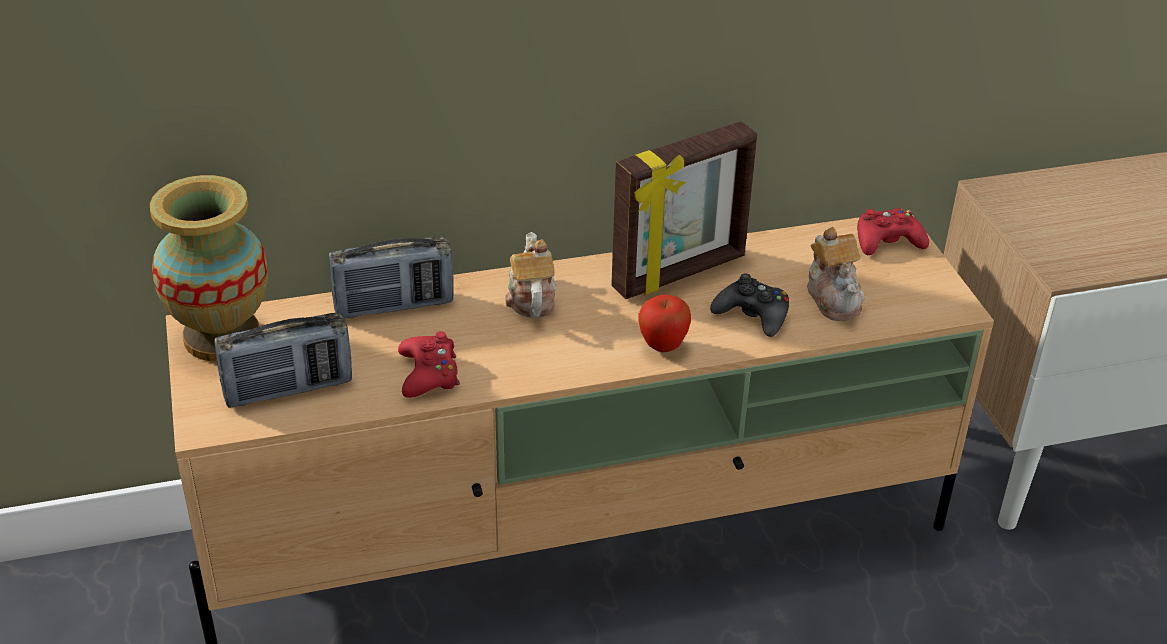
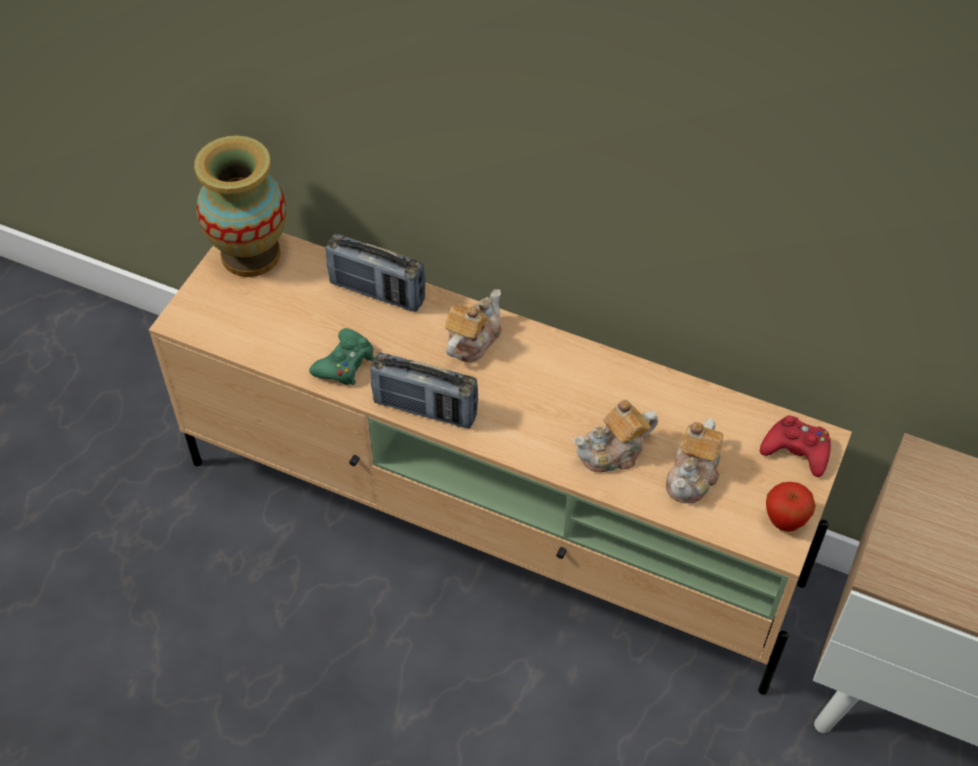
camera: 40 degrees right, 15 degrees up
(288, 389) = (251, 321): radio -> radio (425, 409)
(429, 374) = (345, 363): red game controller -> green game controller
(663, 346) = (520, 439): apple -> apple (784, 521)
(680, 274) = (599, 383): picture frame -> none
(753, 315) = (614, 452): black game controller -> teapot

